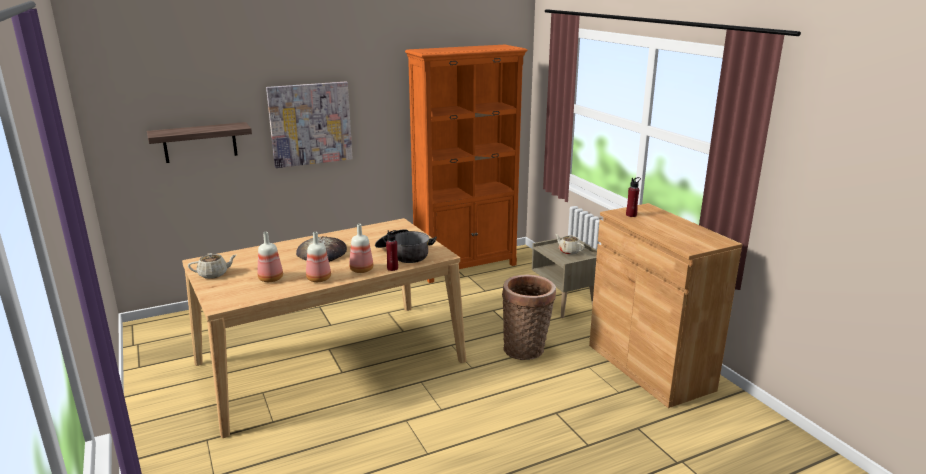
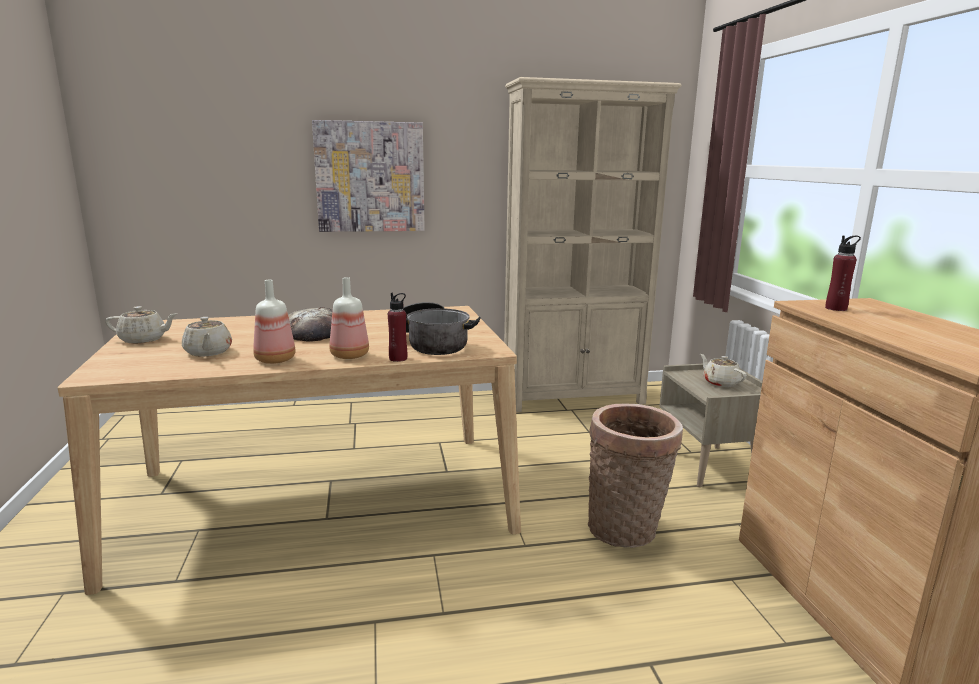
camera: 15 degrees right, 5 degrees down
(200, 142) = (223, 187): shelf -> none
(270, 279) = (208, 352): bottle -> beige teapot
(466, 266) = (574, 398): orange bookcase -> beige bookcase

